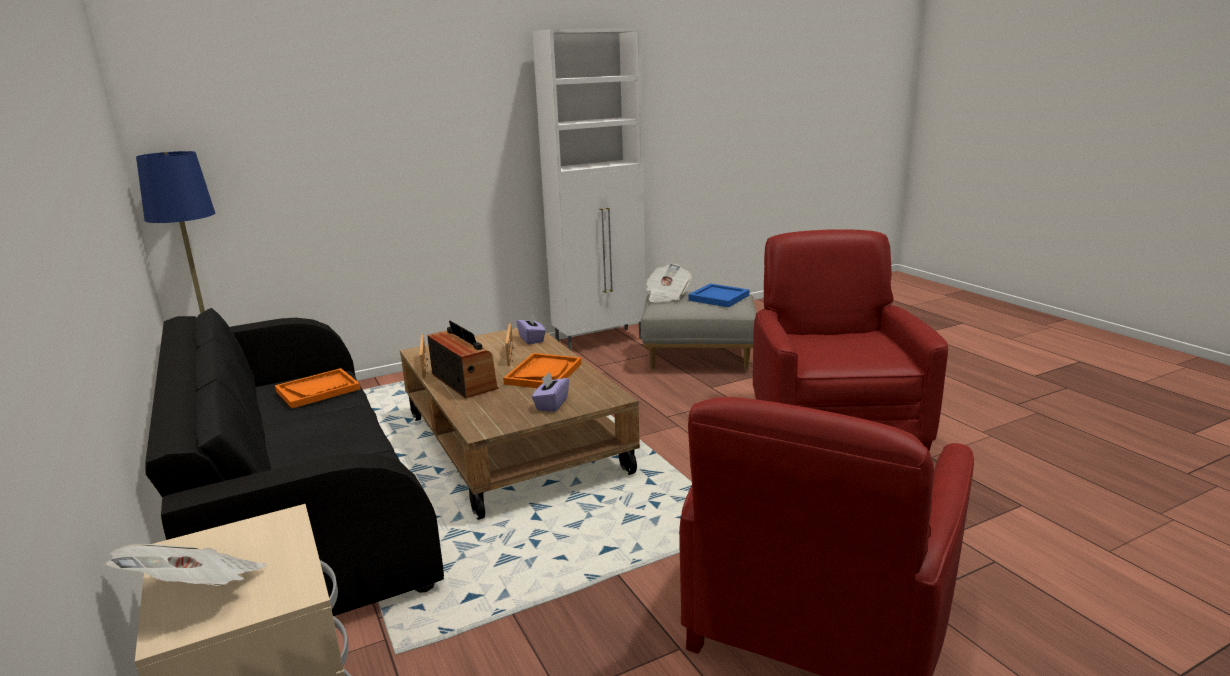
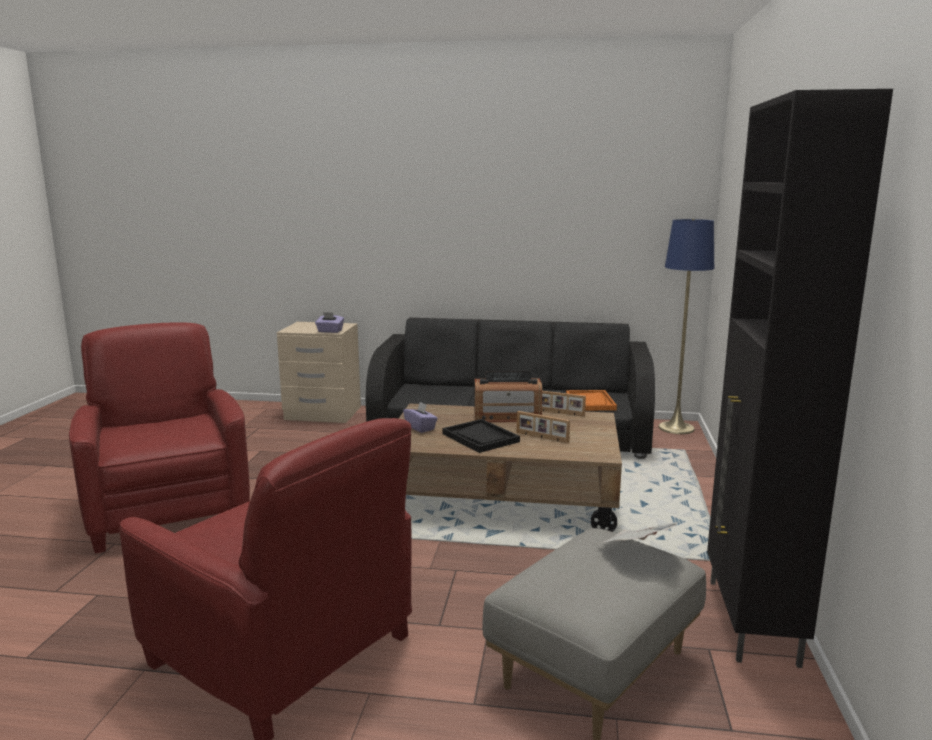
camera: 125 degrees right, 5 degrees down
(198, 591) = (315, 325): newspaper -> none
(532, 339) = (572, 451): purple tissue box -> purple tissue box (330, 331)
(543, 373) = (480, 438): orange tray -> black tray
(601, 341) = (751, 622): white cabinet -> black cabinet
(720, 298) = (580, 585): blue tray -> none

